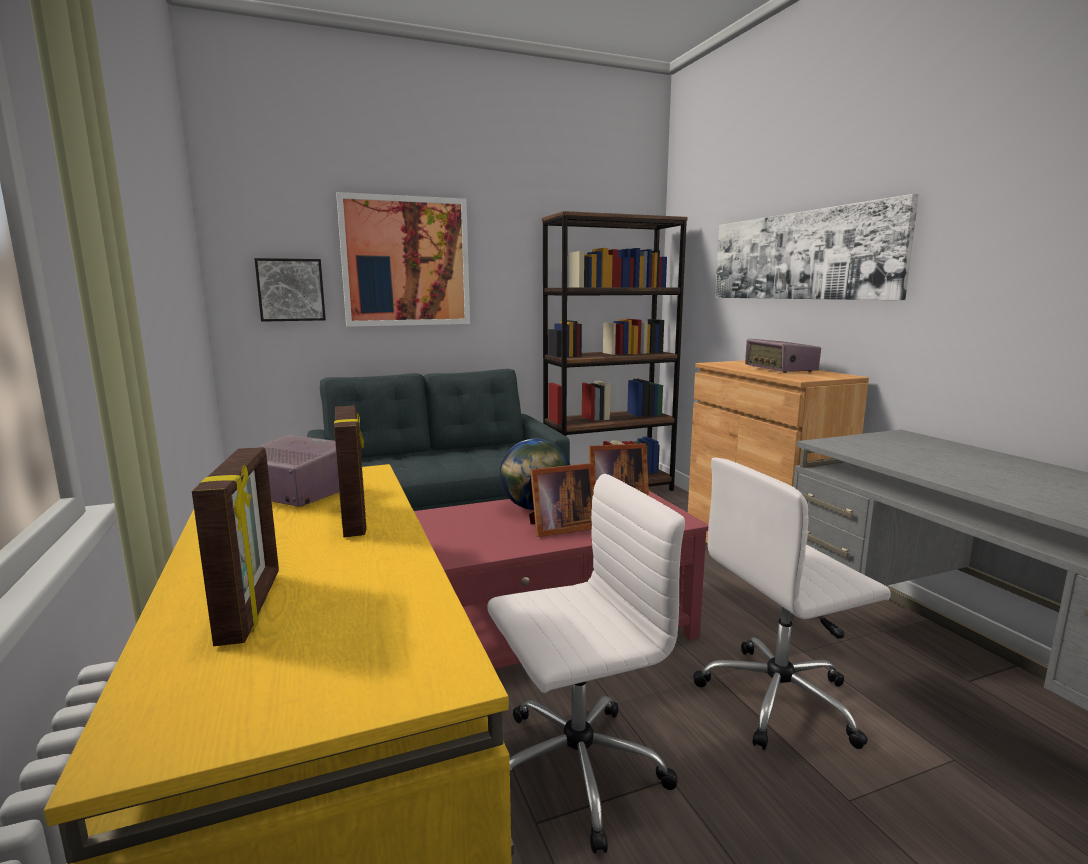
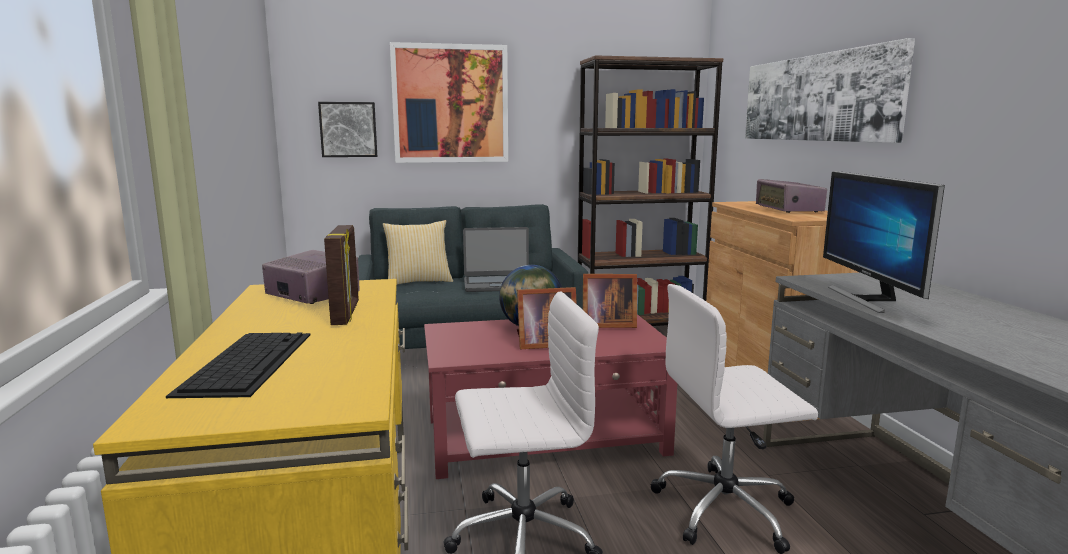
camera: 10 degrees right, 0 degrees up
(252, 607) = (247, 361): picture frame -> keyboard
(381, 458) = (418, 282): none -> pillow
(471, 457) = (498, 285): none -> laptop
(912, 463) = (869, 299): none -> monitor

